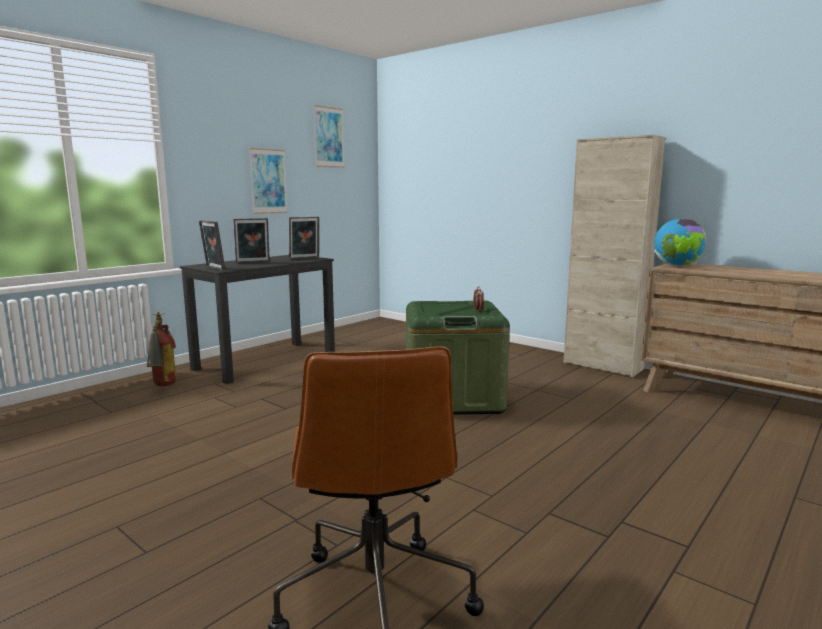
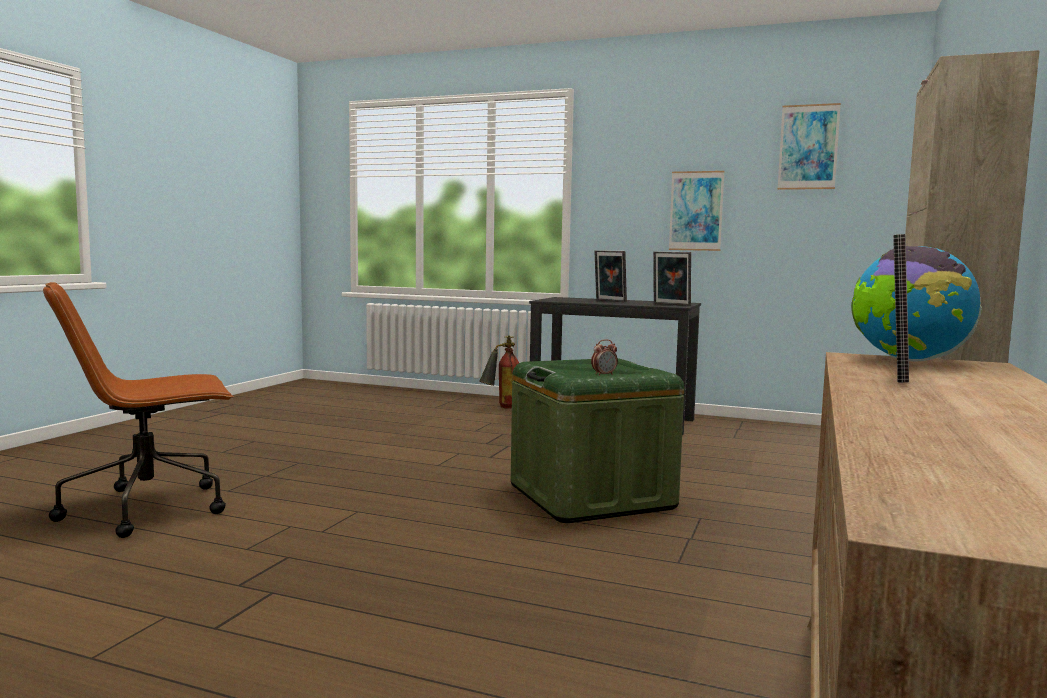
camera: 70 degrees right, 5 degrees down
(213, 268) = (549, 299): picture frame -> picture frame (895, 375)

